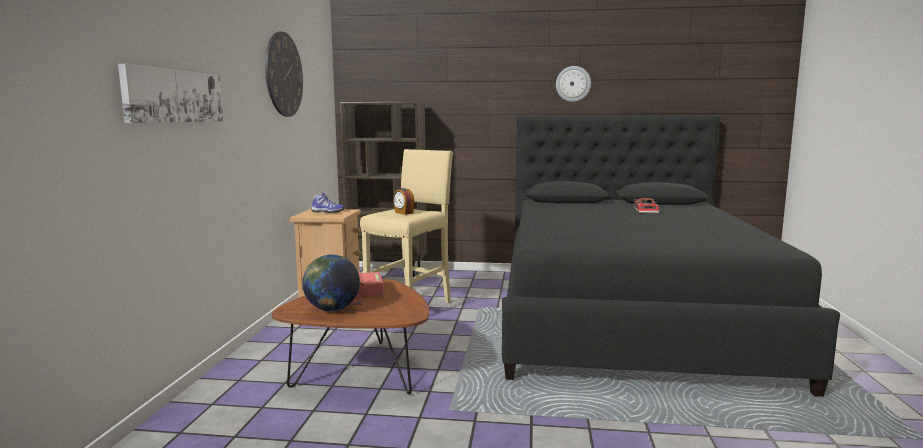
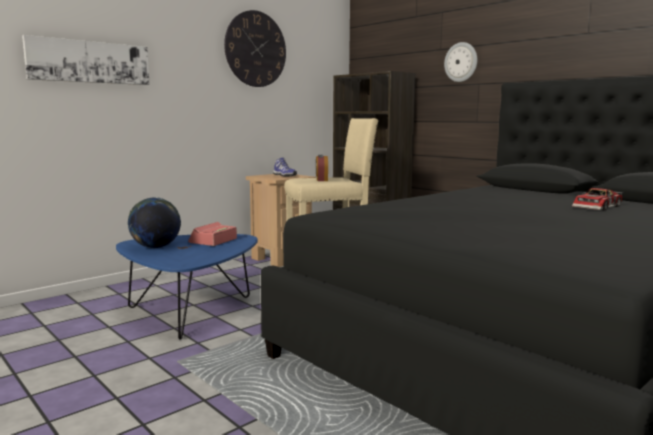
camera: 40 degrees right, 0 degrees up
(362, 371) = (191, 312): brown coffee table -> blue coffee table
(573, 84) = (578, 39): wall clock -> wall clock (461, 62)

